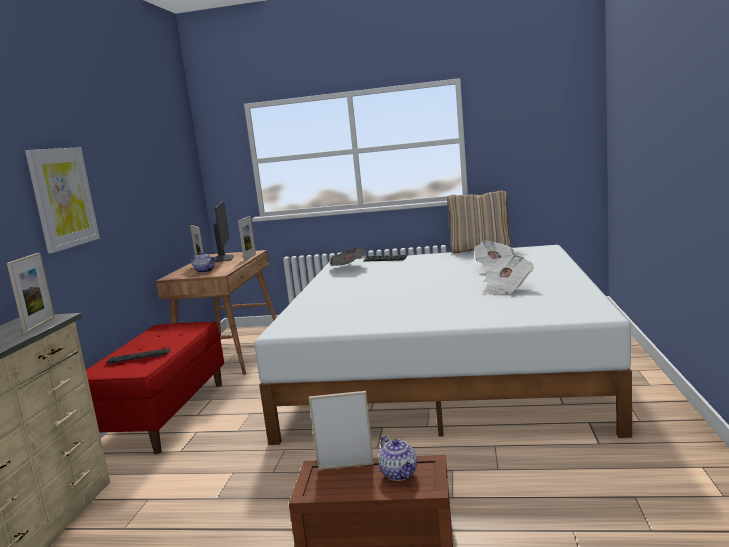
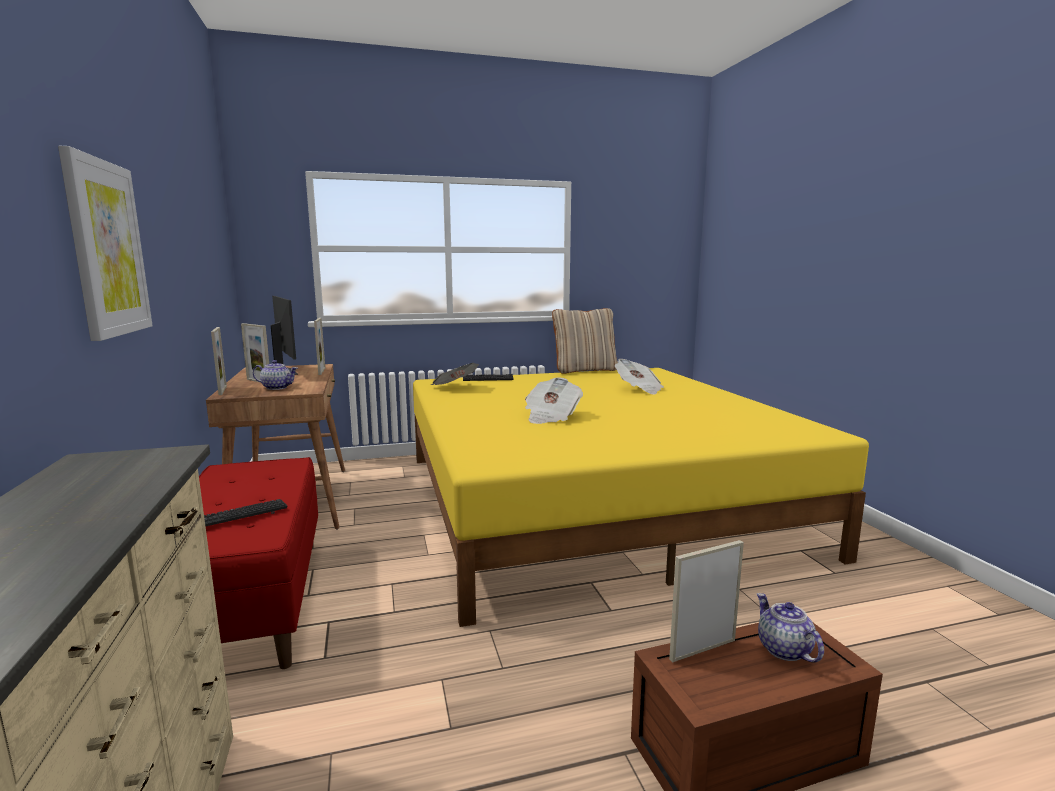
camera: 25 degrees left, 0 degrees up
(39, 325) = (148, 469): picture frame -> picture frame (222, 390)
(399, 473) = (783, 649): teapot -> teapot turned 150 degrees counterclockwise
(444, 367) = (592, 501): white bed -> yellow bed
(506, 289) = (686, 409): newspaper -> newspaper (551, 417)

